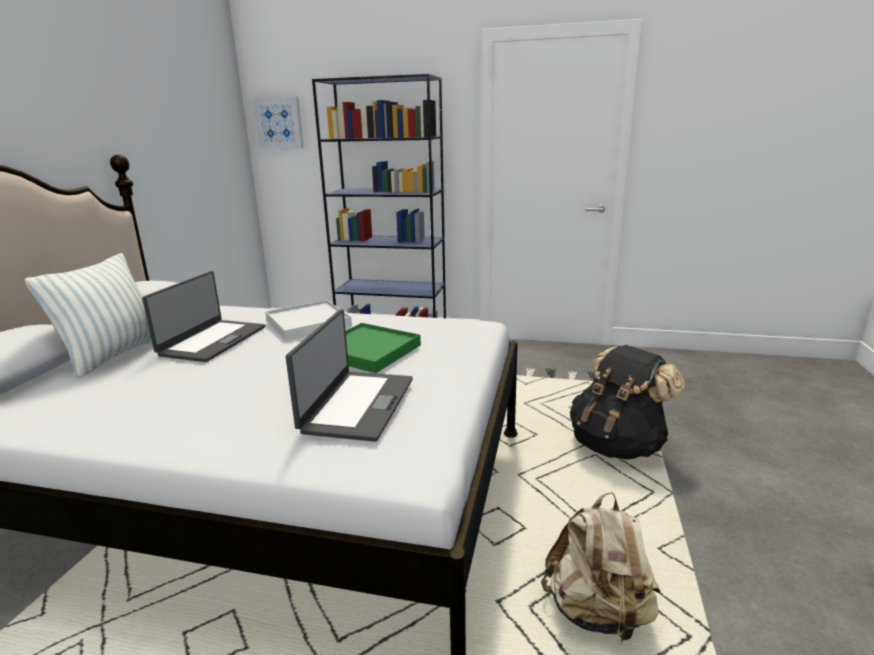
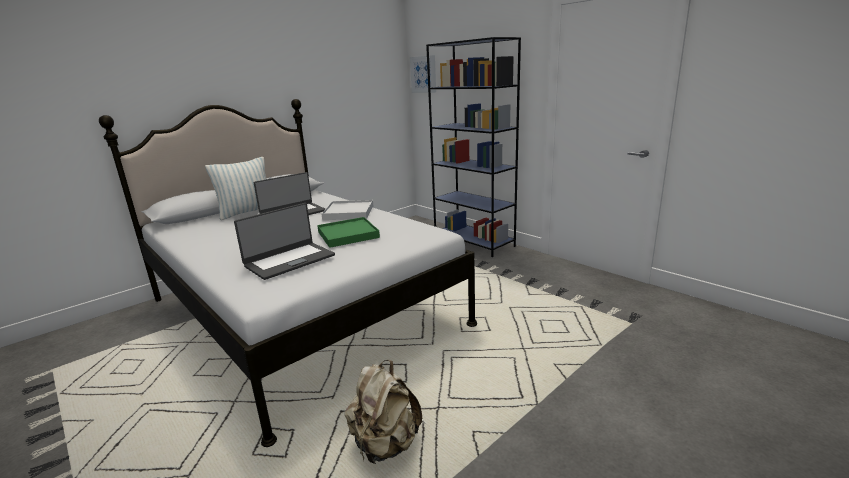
camera: 35 degrees right, 0 degrees up
(617, 445) = (541, 358): black backpack -> none

